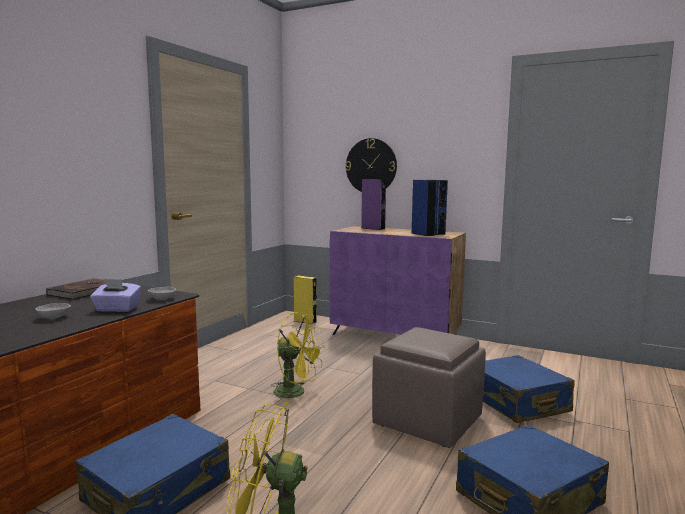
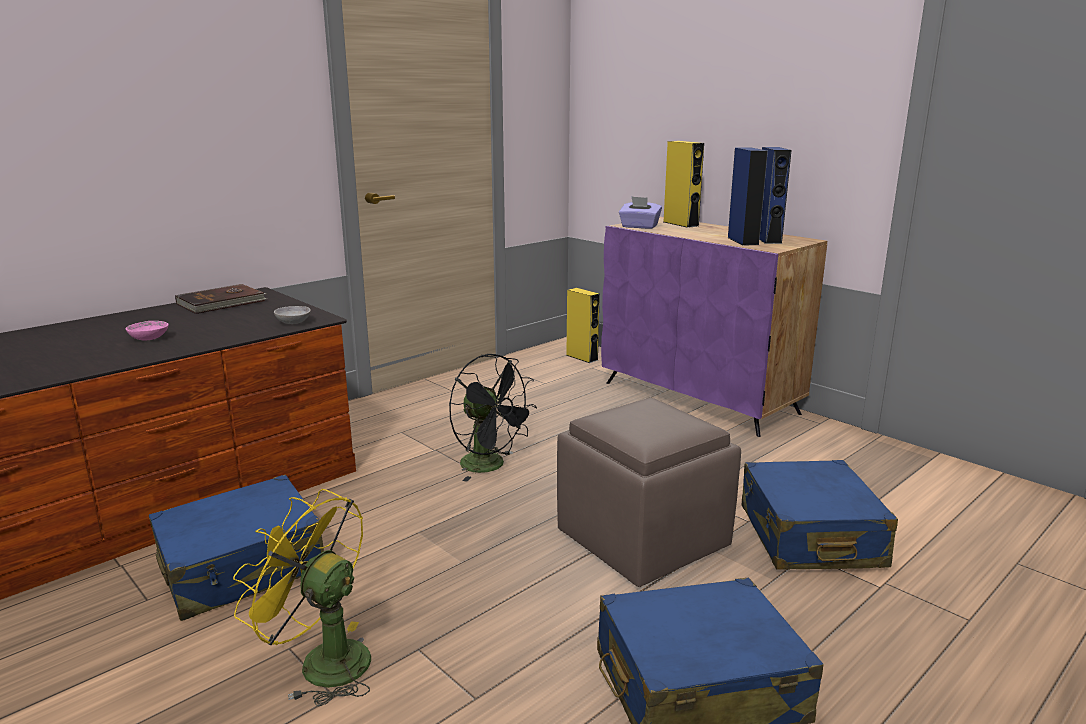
camera: 20 degrees right, 10 degrees up
(54, 317) = (149, 339): grey bowl -> pink bowl
(117, 309) = (225, 334): purple tissue box -> purple tissue box (639, 227)
(296, 393) = (491, 466): yellow fan -> black fan
(371, 166) = (690, 118): wall clock -> none
(373, 228) = (680, 224): purple speaker -> yellow speaker

